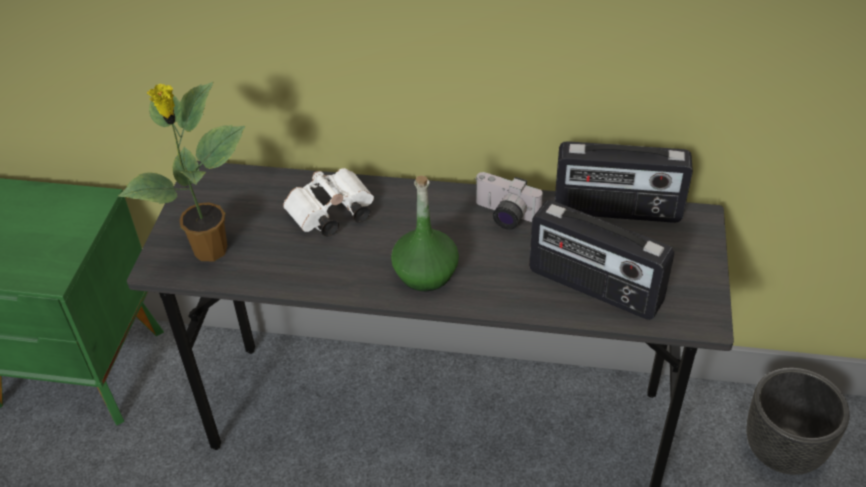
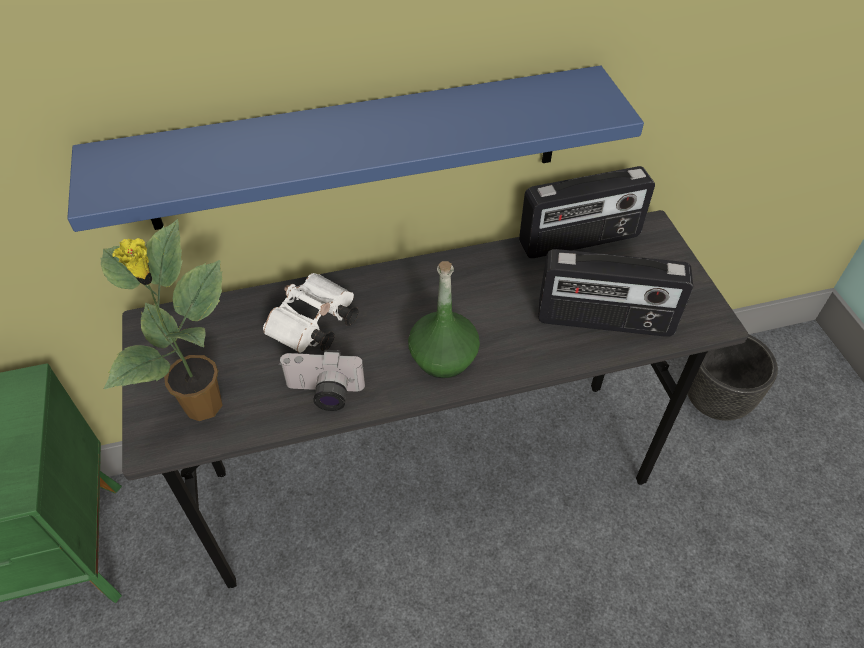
camera: 25 degrees left, 5 degrees up
(403, 66) = (356, 149): none -> blue shelf
(504, 216) = (483, 276): camera -> camera (323, 394)

